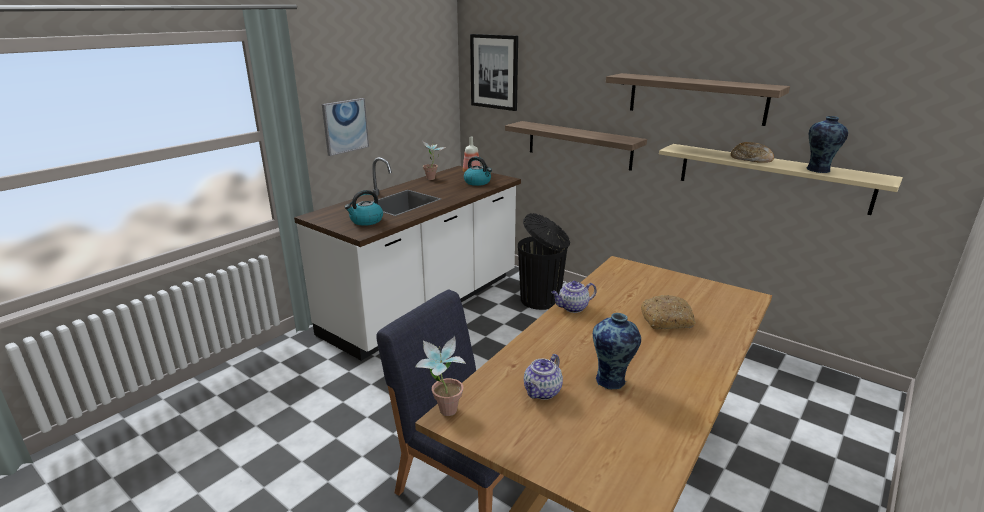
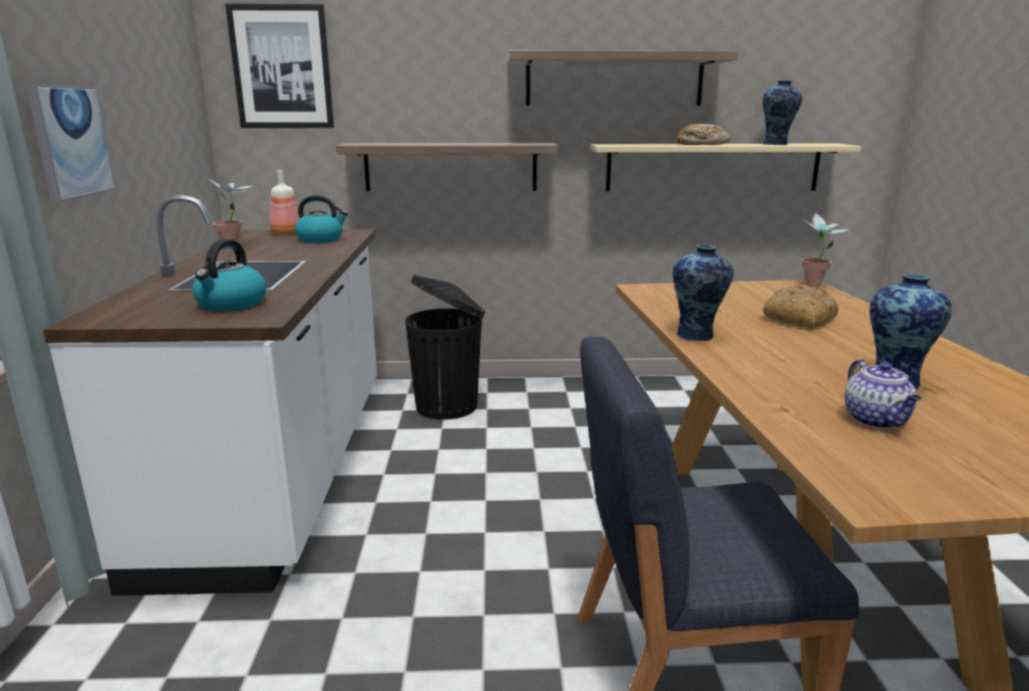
camera: 40 degrees left, 5 degrees down
(443, 414) = (857, 496): potted plant -> potted plant (815, 286)
(572, 308) = (697, 336): teapot -> vase

